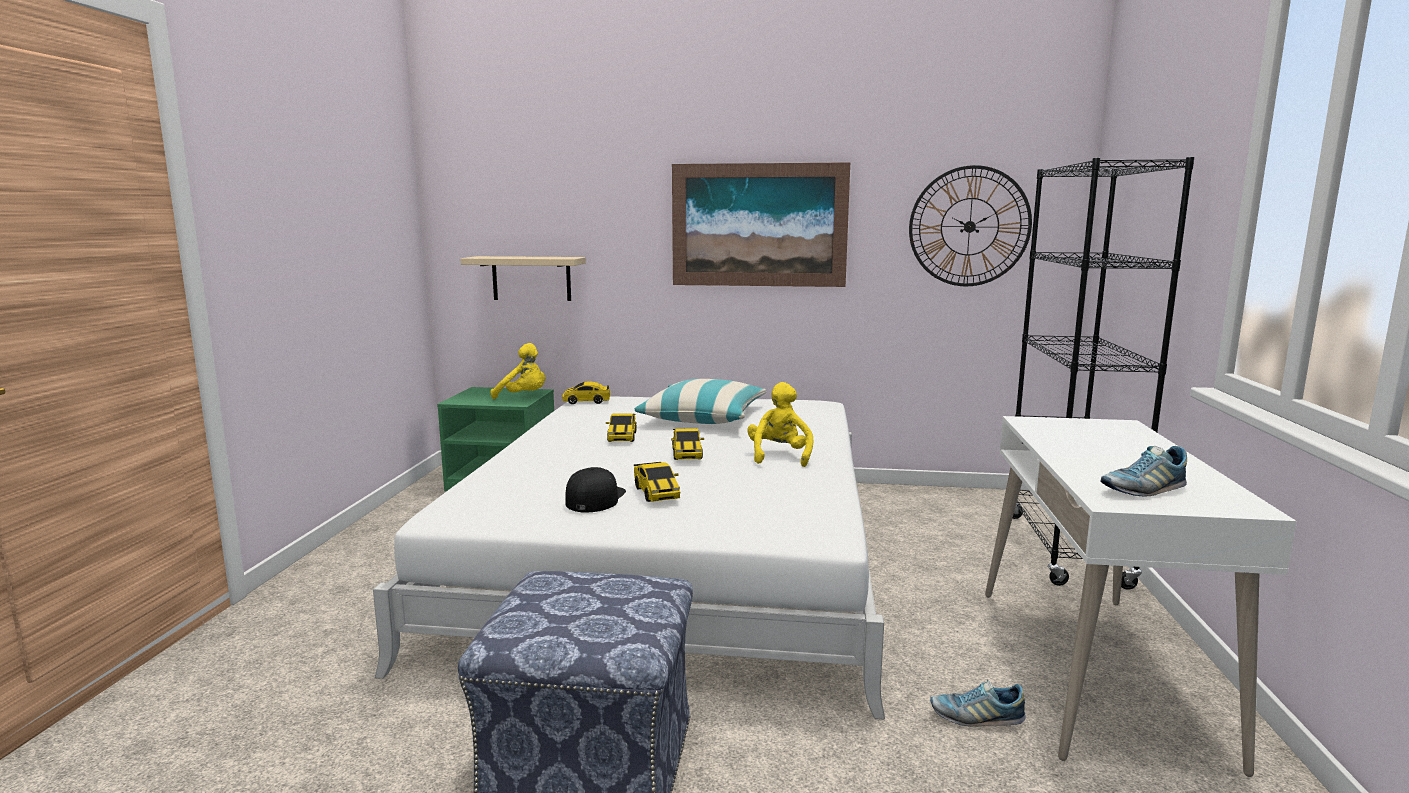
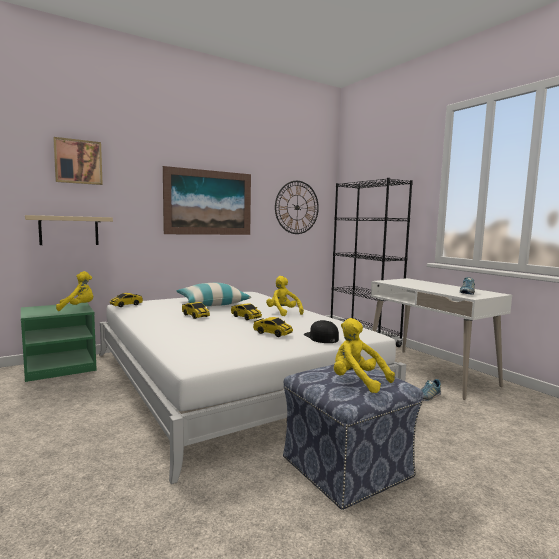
camera: 40 degrees left, 5 degrees down
(542, 171) = (78, 162): none -> picture
(575, 615) = (357, 381): none -> yellow plush toy
(595, 498) = (251, 340): black cap -> black cap (321, 337)

